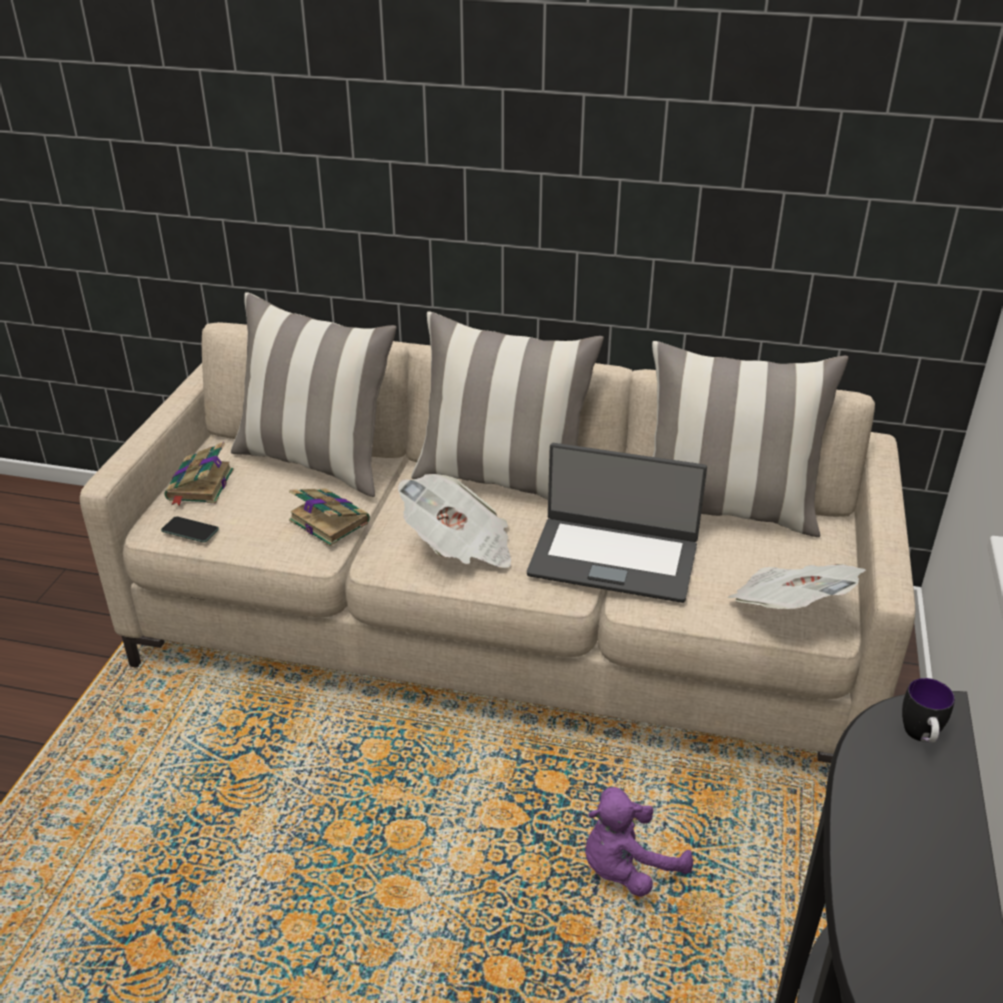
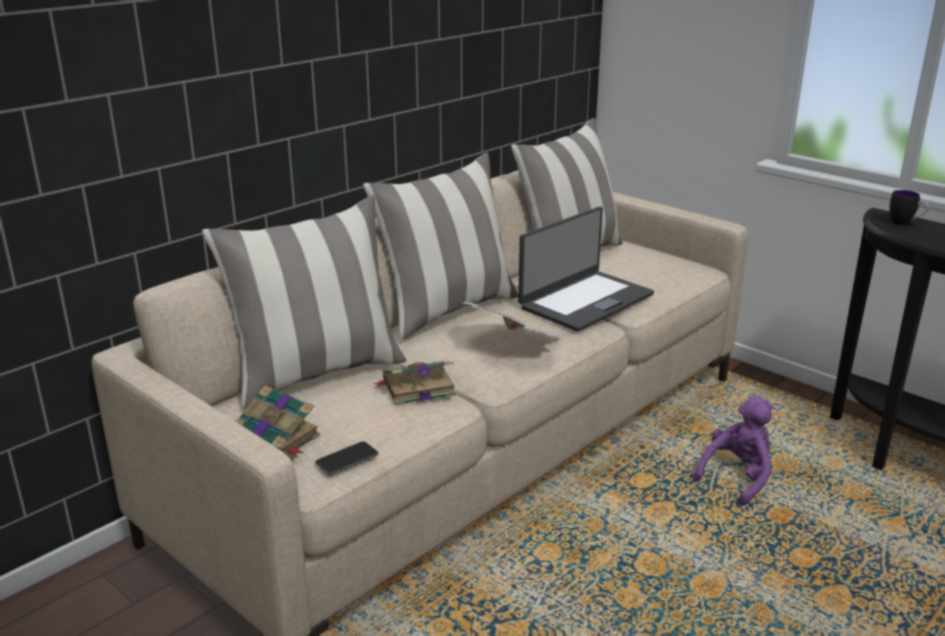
camera: 60 degrees left, 10 degrees down
(627, 867) = (737, 478): purple plush toy -> purple plush toy turned 135 degrees counterclockwise
(789, 609) = (683, 270): newspaper -> none

